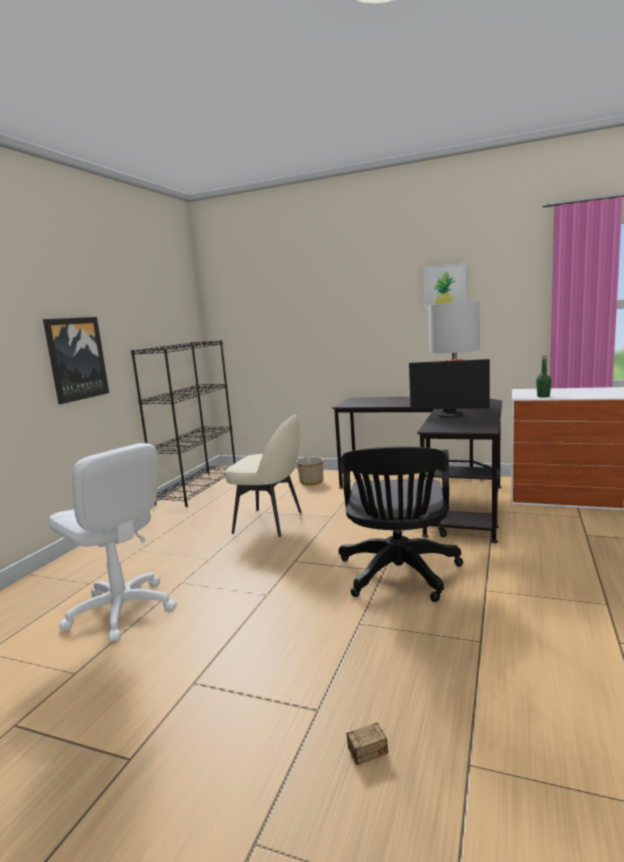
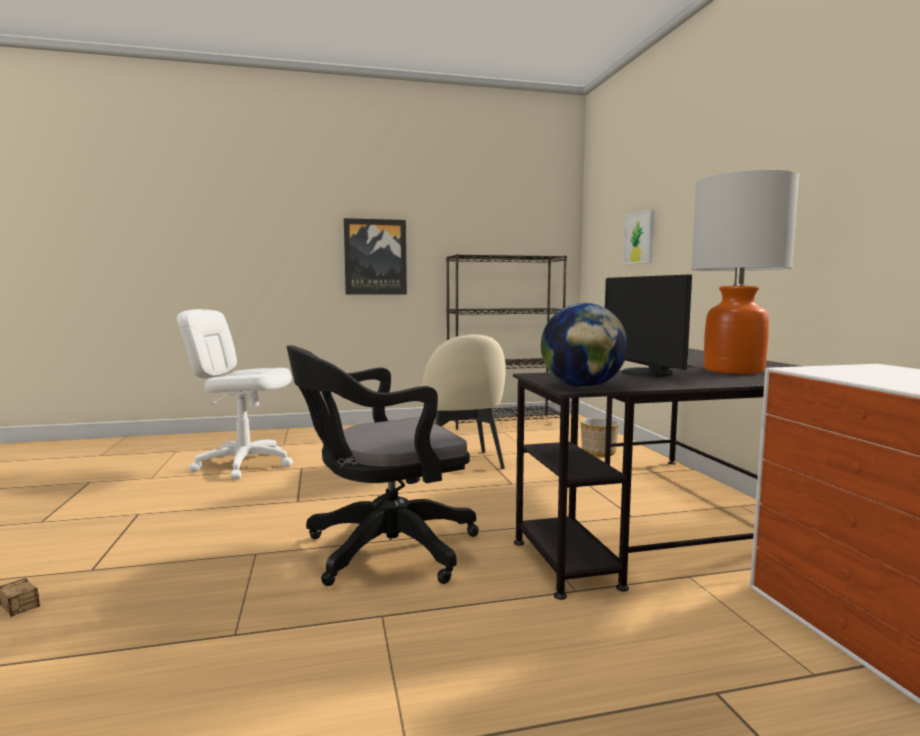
camera: 55 degrees right, 5 degrees down
(121, 611) = (244, 464): white office chair -> white office chair turned 90 degrees clockwise
(445, 286) = (816, 155): picture -> picture (639, 238)
(481, 427) = (582, 387): none -> globe
(543, 396) = (840, 374): green bottle -> none

